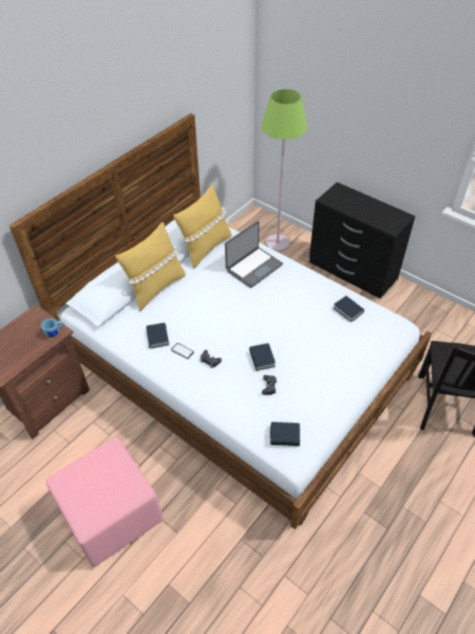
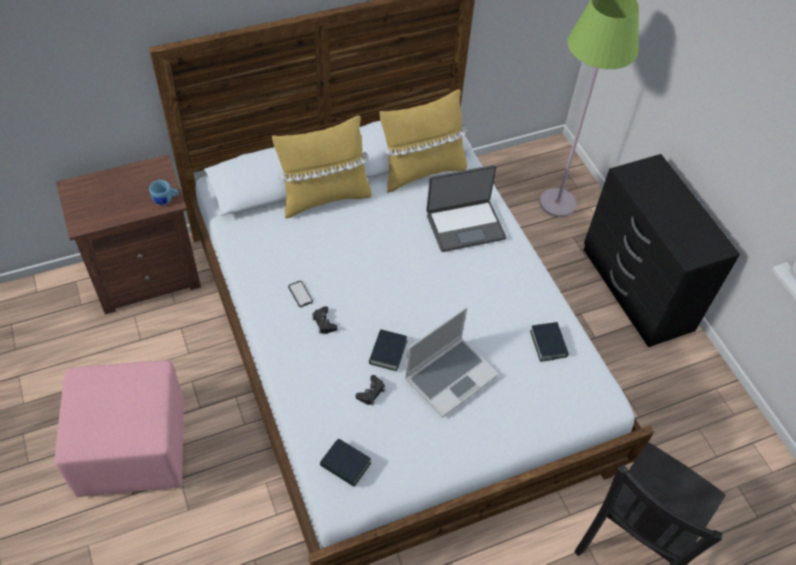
camera: 25 degrees right, 5 degrees up
(157, 337) = (283, 262): book -> none
(308, 354) = (450, 376): none -> laptop

